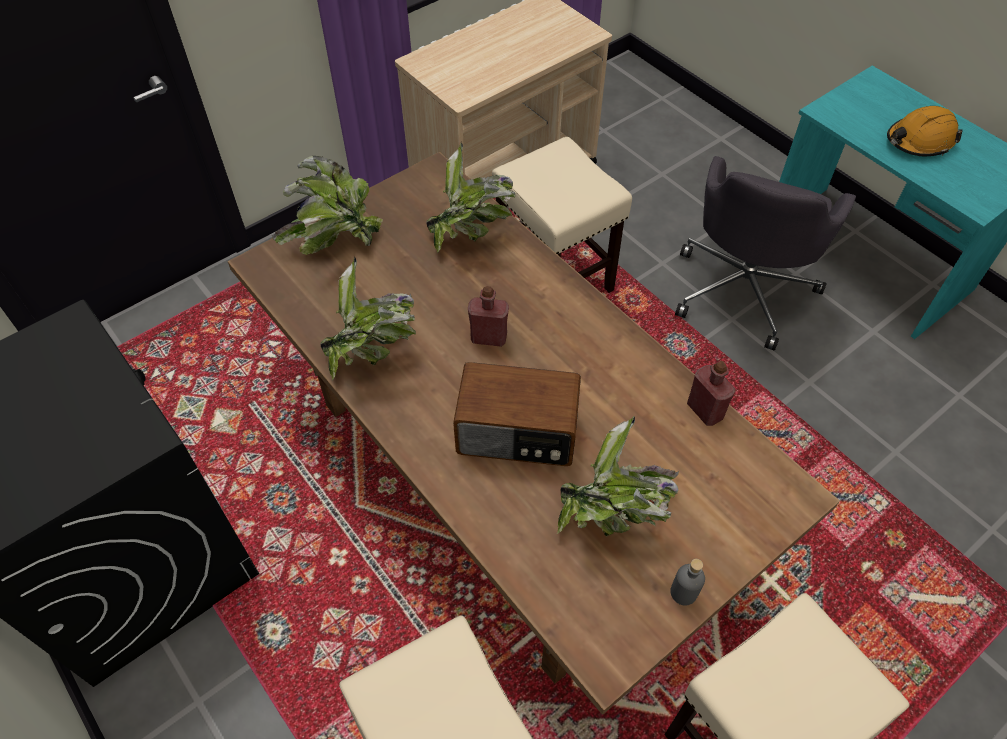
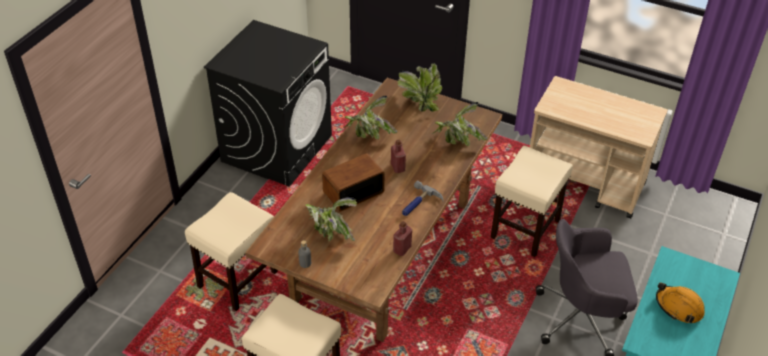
camera: 65 degrees right, 10 degrees down
(517, 433) = (353, 192): radio -> radio turned 75 degrees clockwise
(601, 343) = (419, 204): none -> hammer

